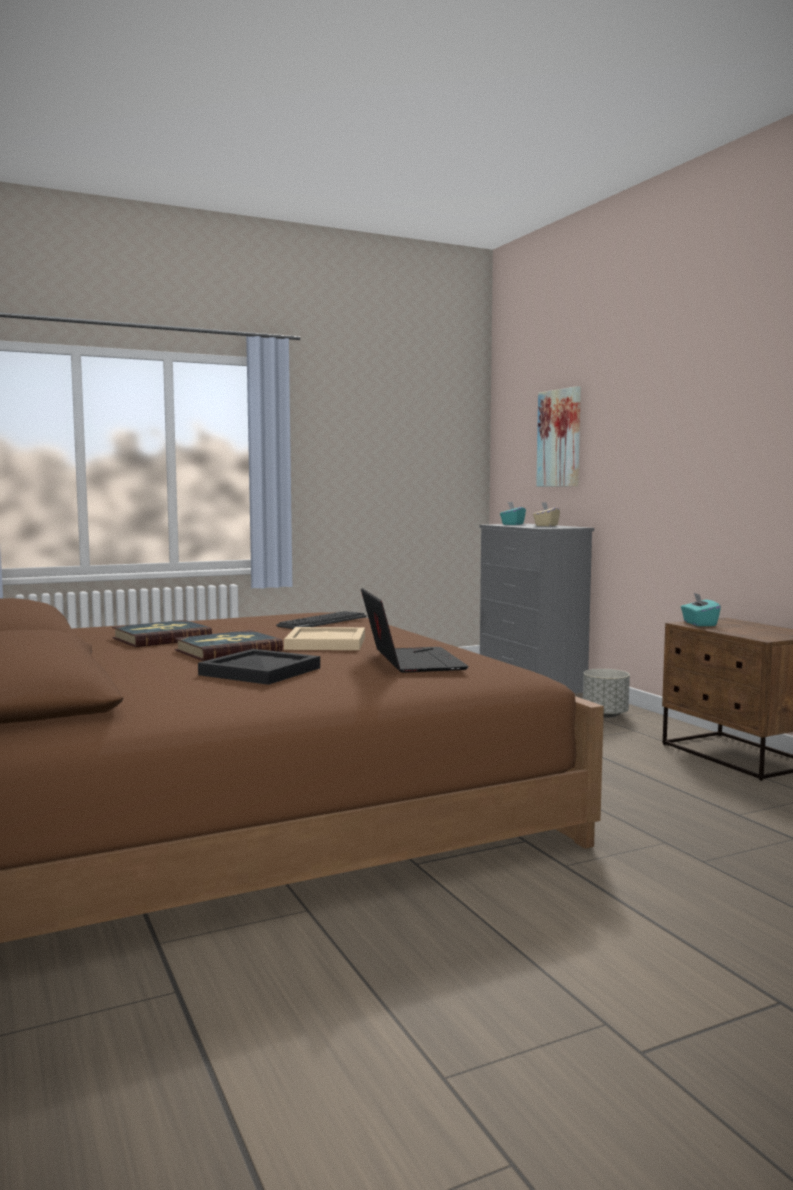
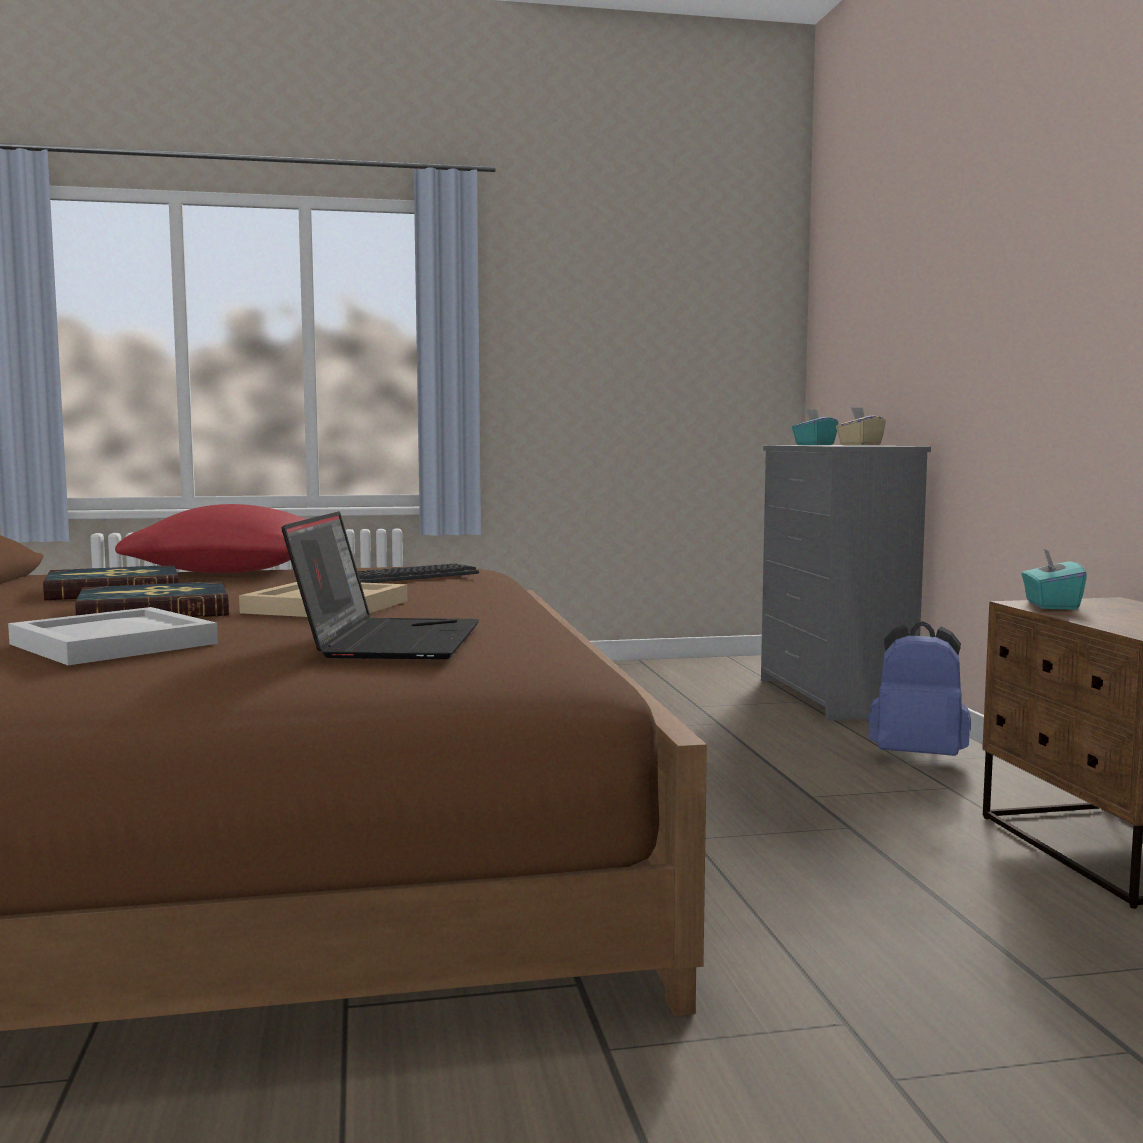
camera: 15 degrees right, 0 degrees up
(196, 621) = (229, 571): none -> red pillow
(260, 671) = (115, 643): black tray -> white tray
(560, 438) = (890, 305): picture -> none
(605, 715) = (917, 756): grey planter -> blue backpack

